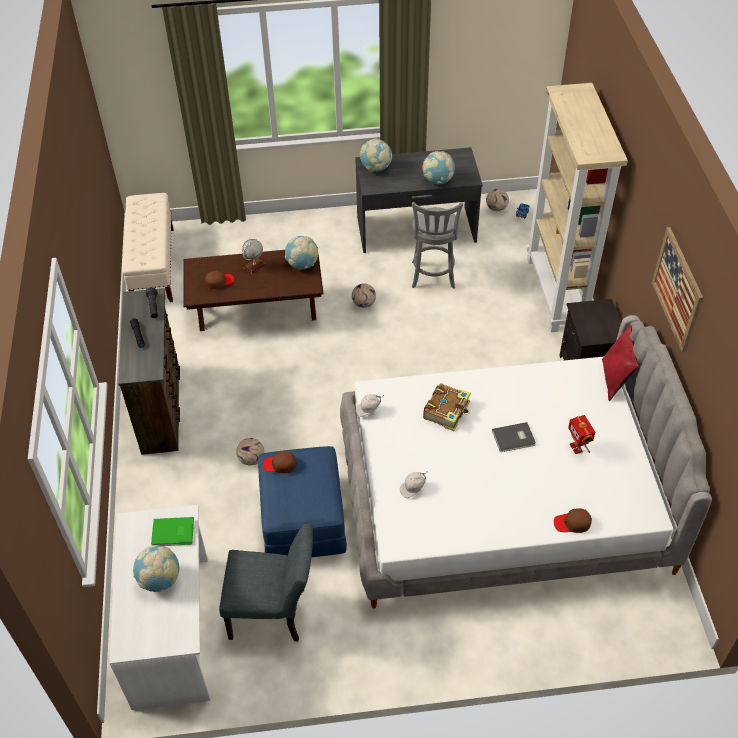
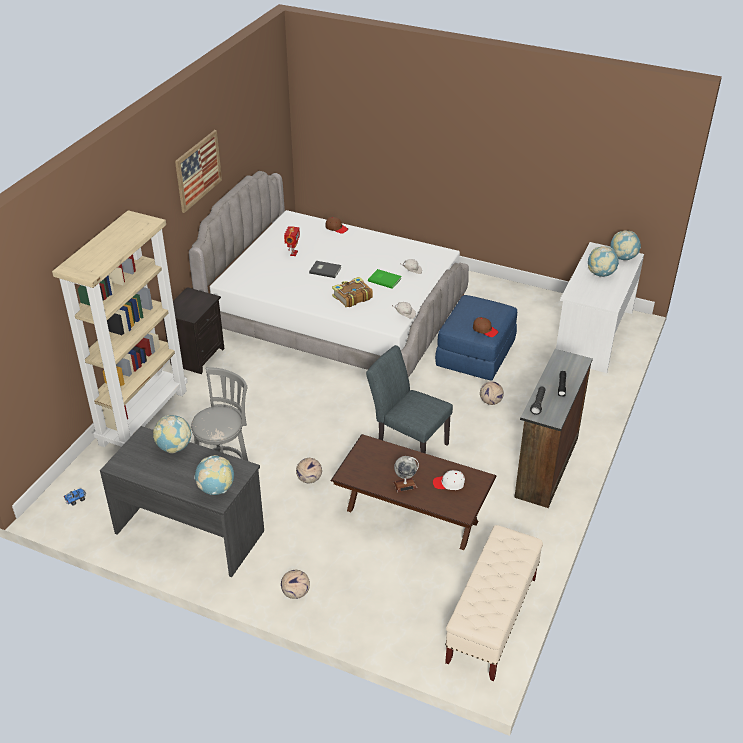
camera: 150 degrees left, 10 degrees down
(173, 533) = (583, 290): green book -> green book (384, 279)
(219, 281) = (449, 483): brown cap -> white cap
(274, 613) = (524, 320): grey chair -> grey chair (407, 445)
(302, 265) = (359, 466): globe -> globe (623, 258)
(496, 208) = (90, 517): football -> football (295, 593)
(615, 380) = (225, 272): red pillow -> none

